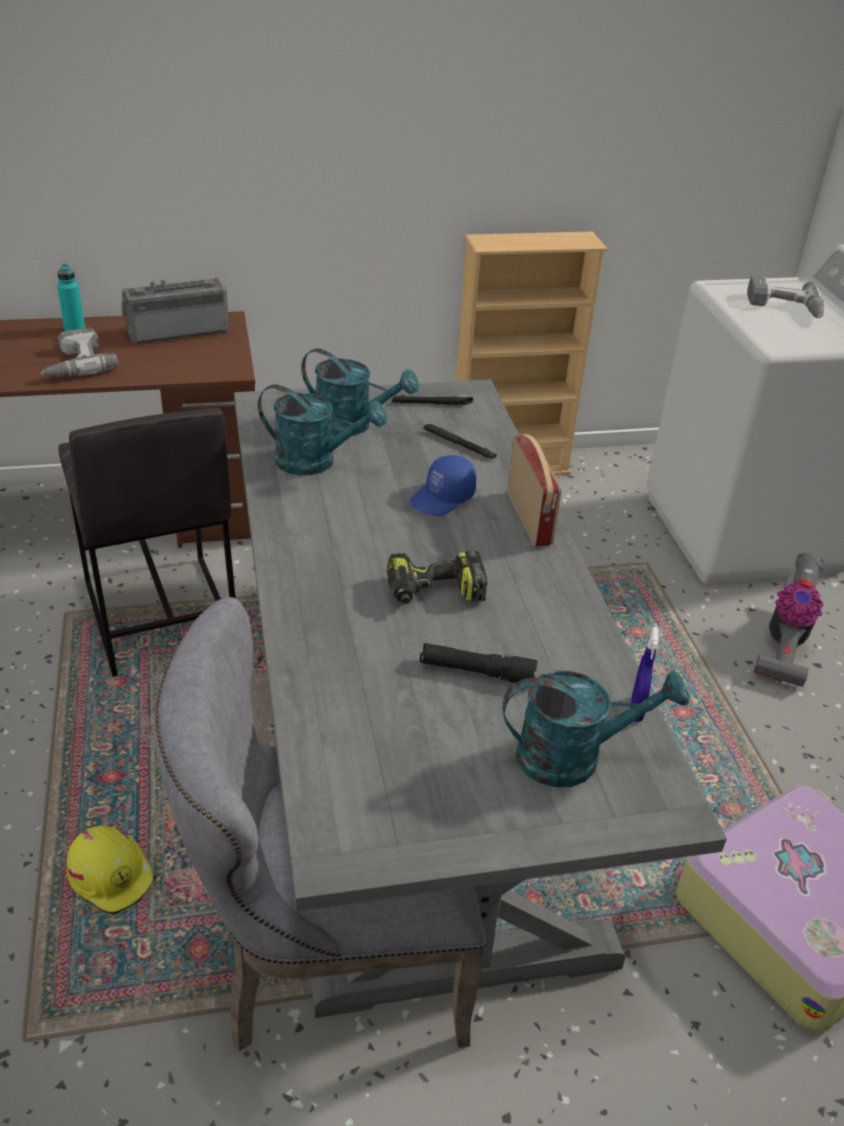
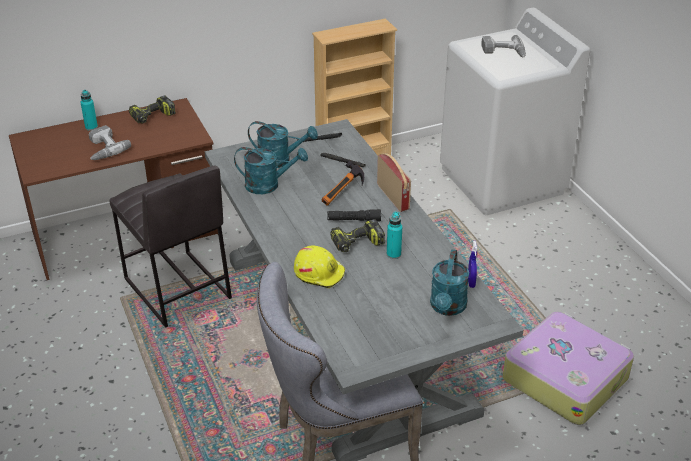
camera: 10 degrees left, 0 degrees up
(112, 876) = (210, 425): yellow hard hat -> yellow hard hat (319, 273)
(177, 330) = (153, 117): radio -> power drill
(443, 498) = (344, 194): blue cap -> hammer
(477, 672) = (391, 279): black flashlight -> black flashlight (354, 220)
(497, 624) = (393, 254): none -> turquoise bottle
(574, 756) = (447, 308): turquoise watering can -> turquoise watering can turned 120 degrees clockwise
(784, 644) = (535, 242): vacuum cleaner -> none

